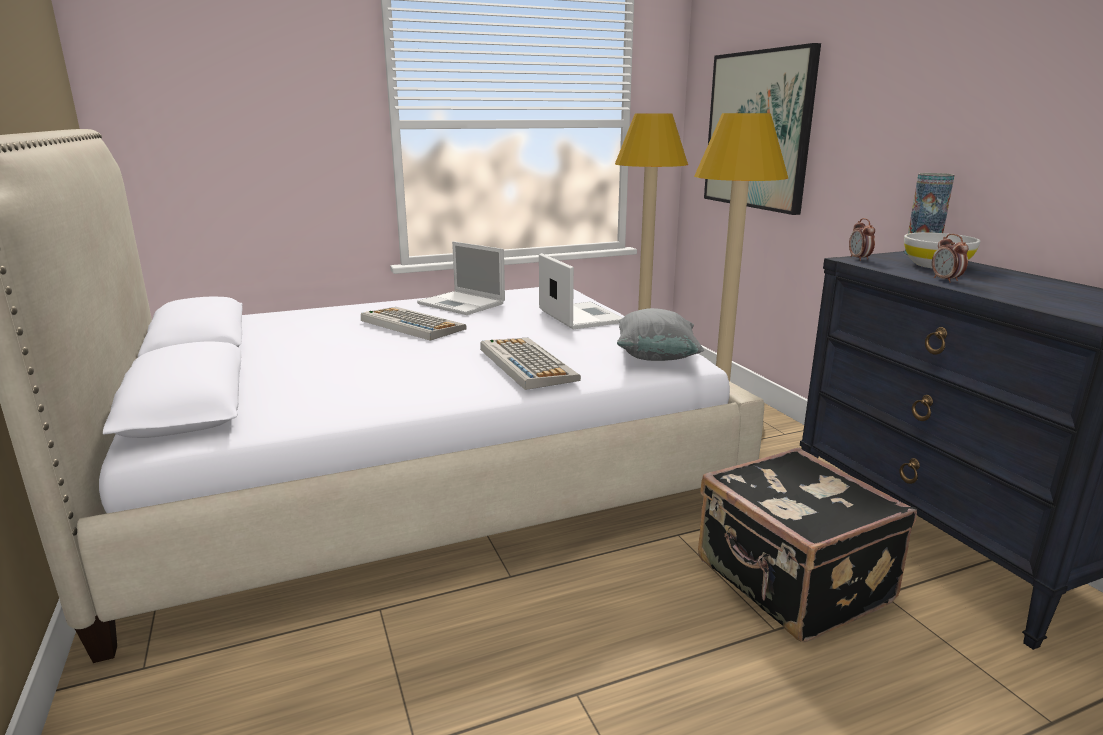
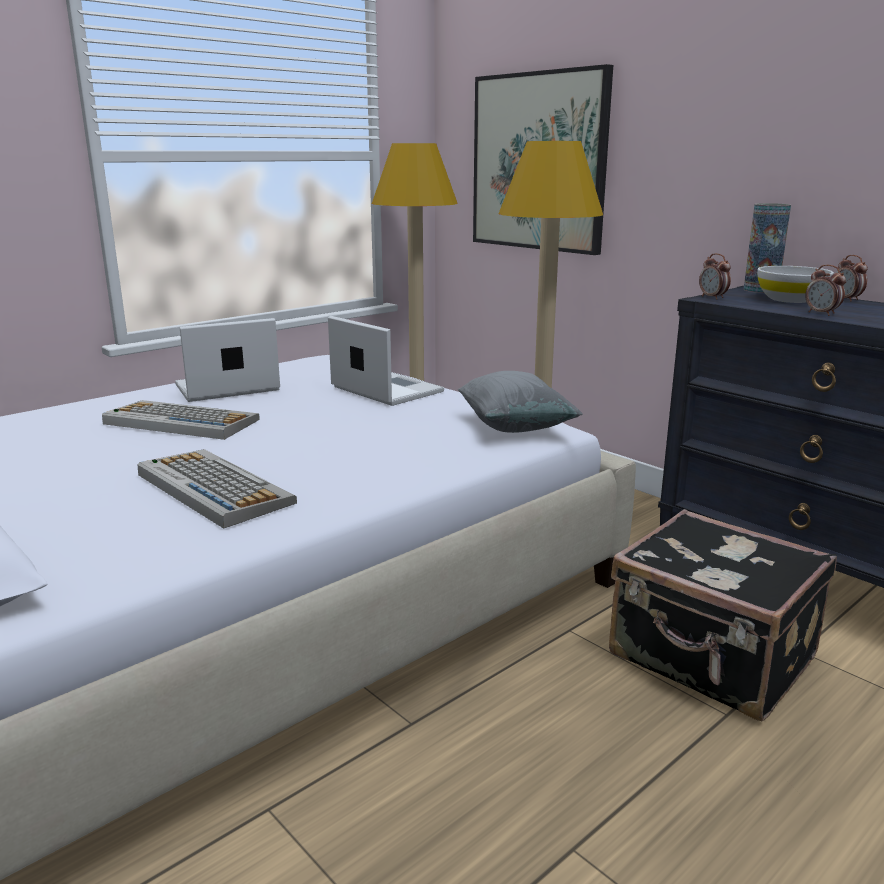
camera: 20 degrees left, 0 degrees up
(462, 304) = (225, 388): laptop -> laptop turned 135 degrees clockwise
(525, 364) = (376, 454): keyboard -> keyboard (212, 488)
(998, 269) = (846, 299): none -> alarm clock

